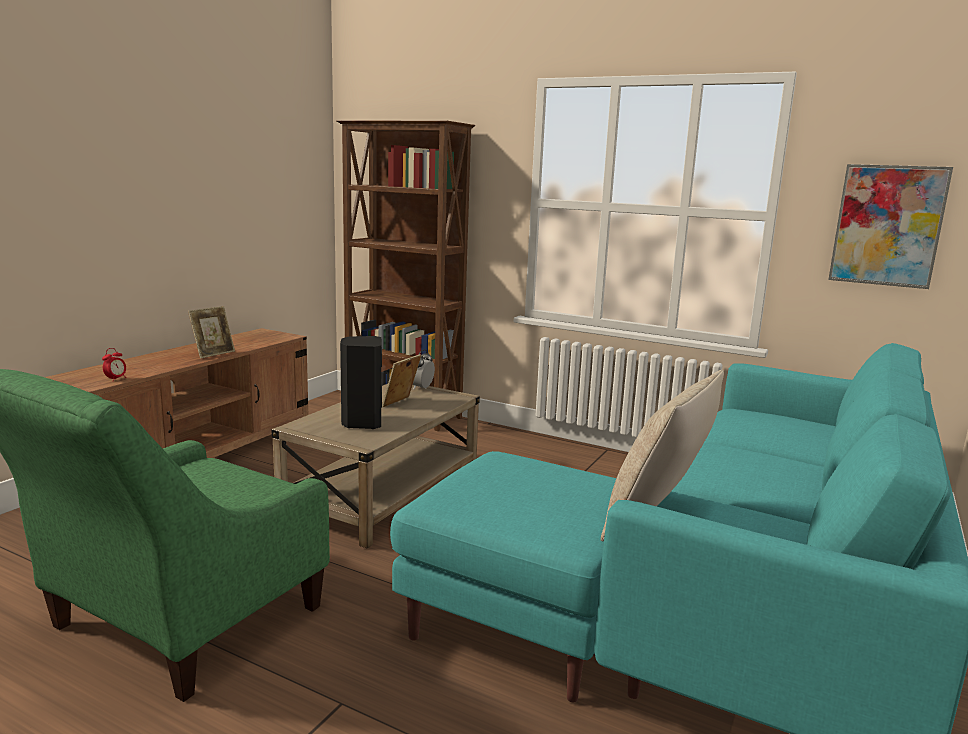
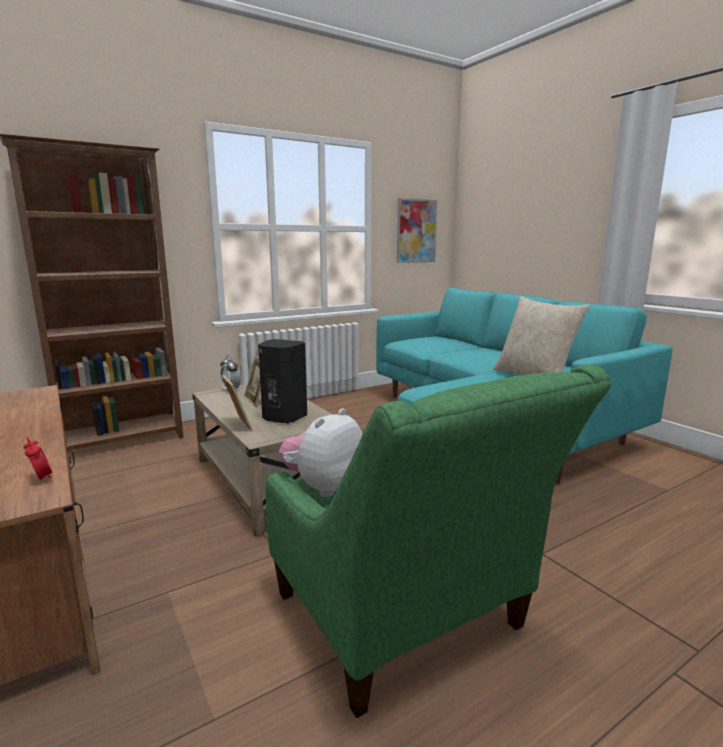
camera: 60 degrees left, 0 degrees up
(194, 467) = (323, 487): none -> plush toy
(213, 353) = (35, 424): picture frame -> picture frame (238, 425)

